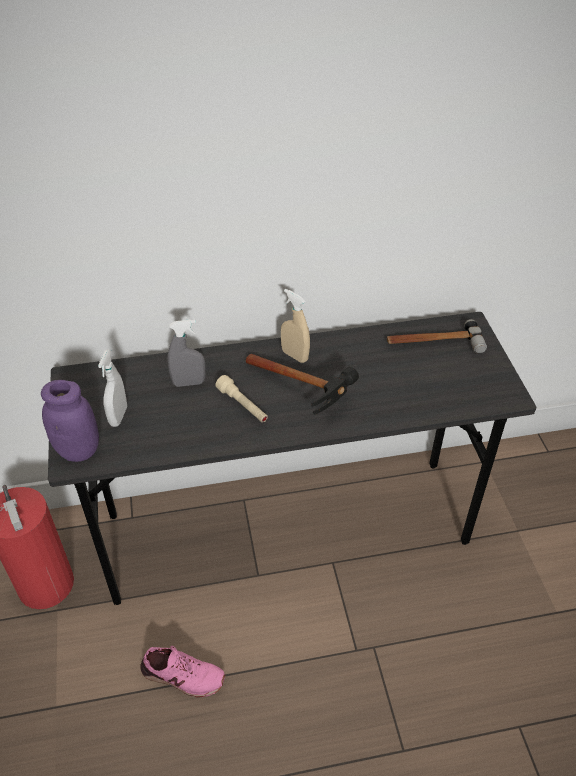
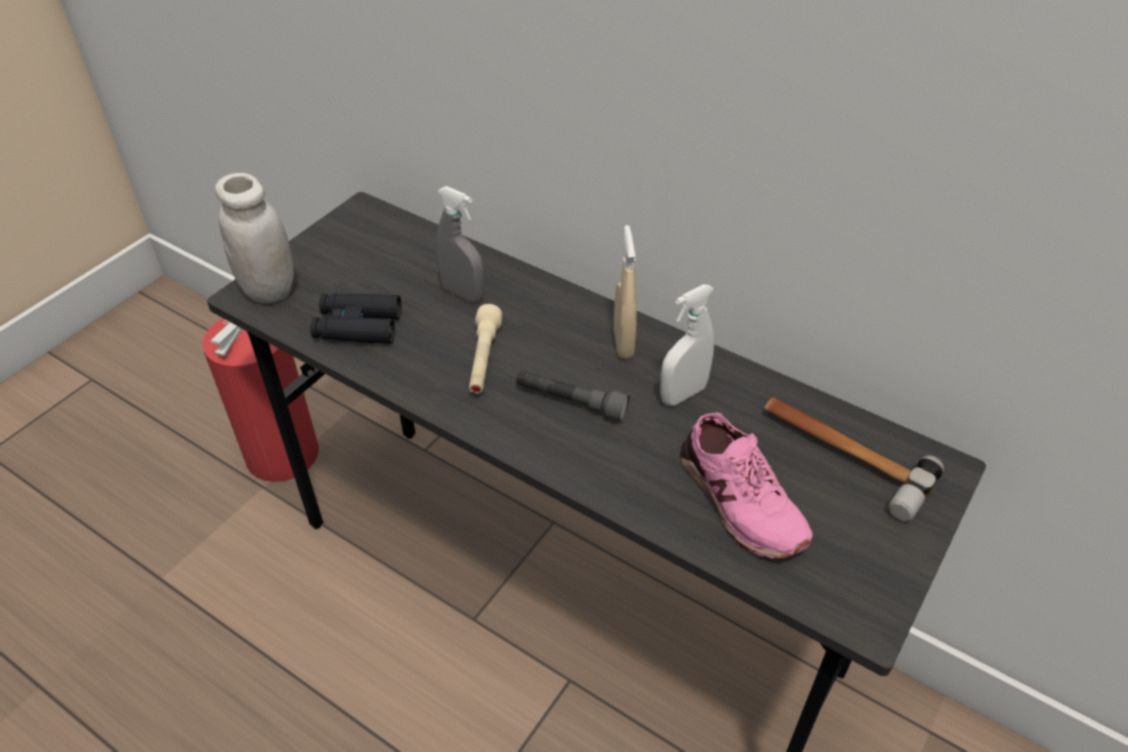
camera: 45 degrees right, 0 degrees up
(78, 450) = (269, 289): purple jar -> white jar
(118, 416) = (349, 281): white spray bottle -> white spray bottle (683, 394)
(158, 434) = (358, 326): none -> black binoculars
(182, 676) = (284, 656): pink shoe -> pink shoe (738, 501)
(307, 396) = (570, 402): hammer -> grey flashlight

